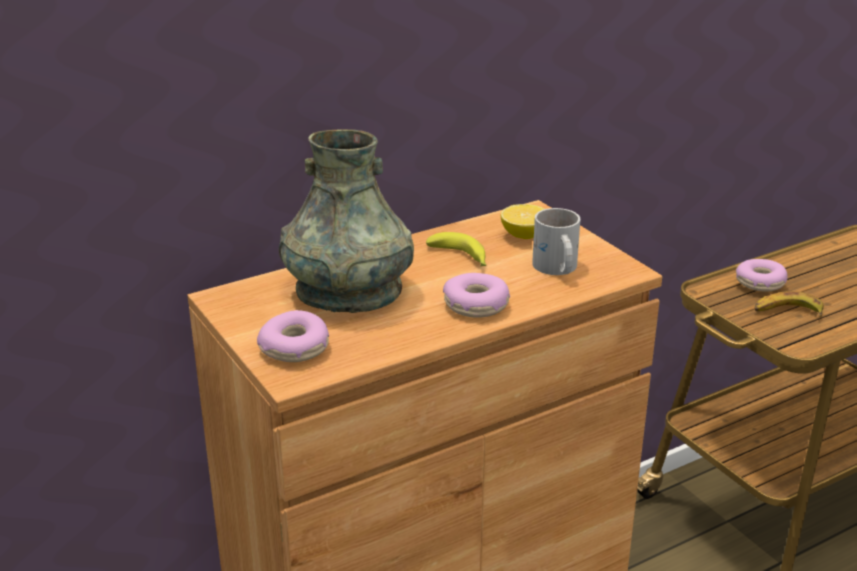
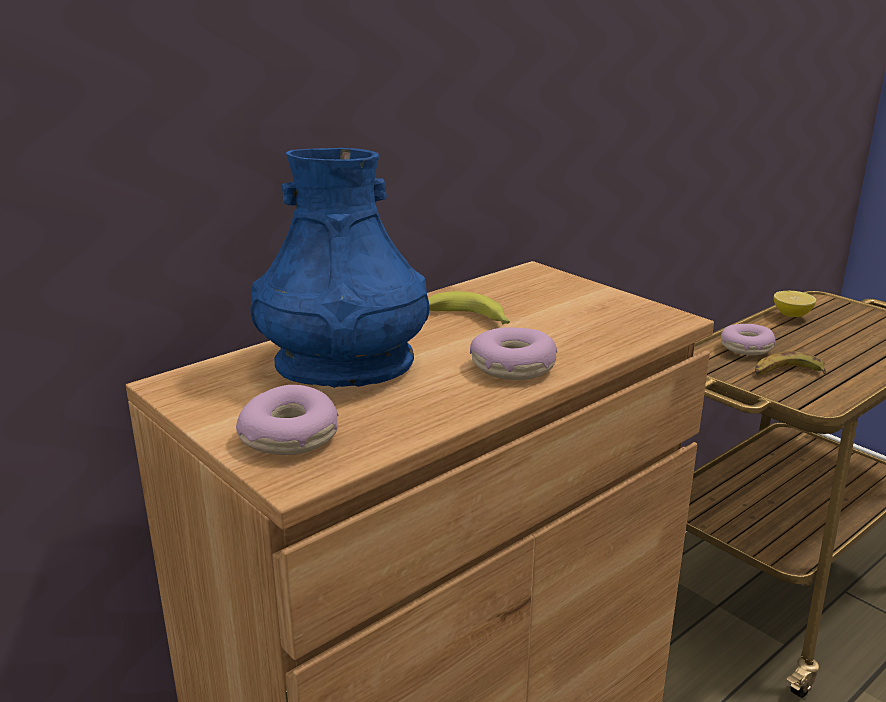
camera: 10 degrees left, 5 degrees down
(349, 292) = (345, 365): grey vase -> blue vase
(524, 235) = (534, 293): lemon -> lemon (791, 315)
(555, 269) = (589, 322): white mug -> none

